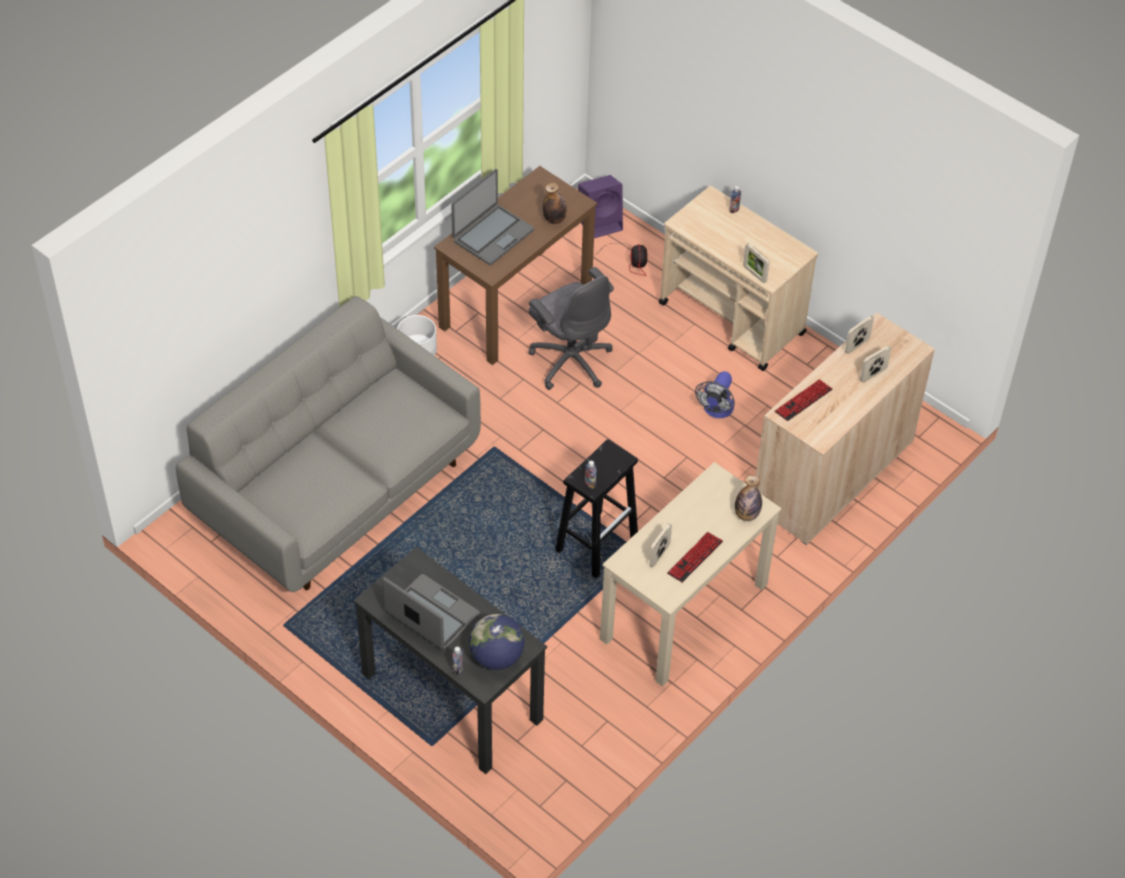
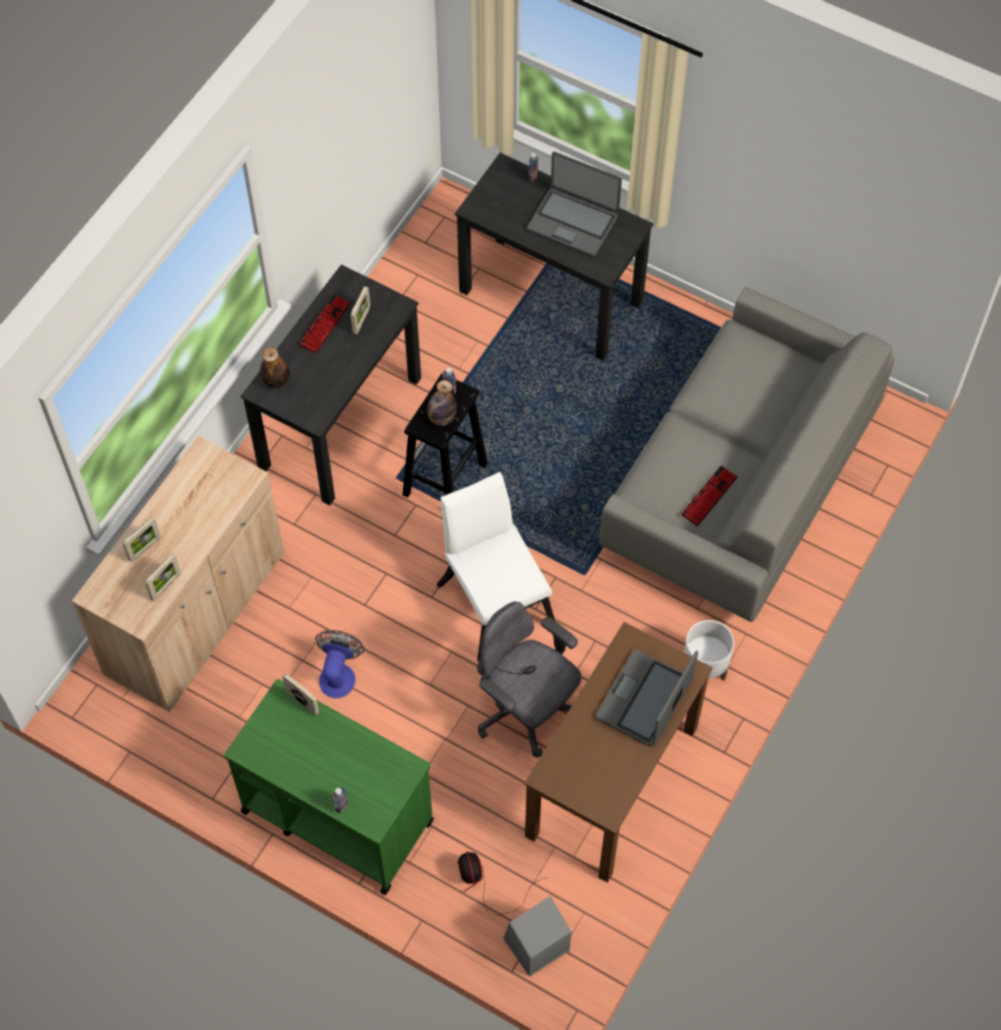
camera: 170 degrees right, 10 degrees up
(496, 657) = (499, 194): globe -> none
(554, 219) = (573, 742): bottle -> bottle (442, 418)
(575, 442) = (494, 598): none -> white chair
(600, 222) = (535, 946): purple speaker -> grey speaker
(684, 612) = (340, 421): beige desk -> black desk
(732, 319) = (336, 815): beige cart -> green cart
(803, 401) = (225, 498): keyboard -> keyboard (709, 496)

